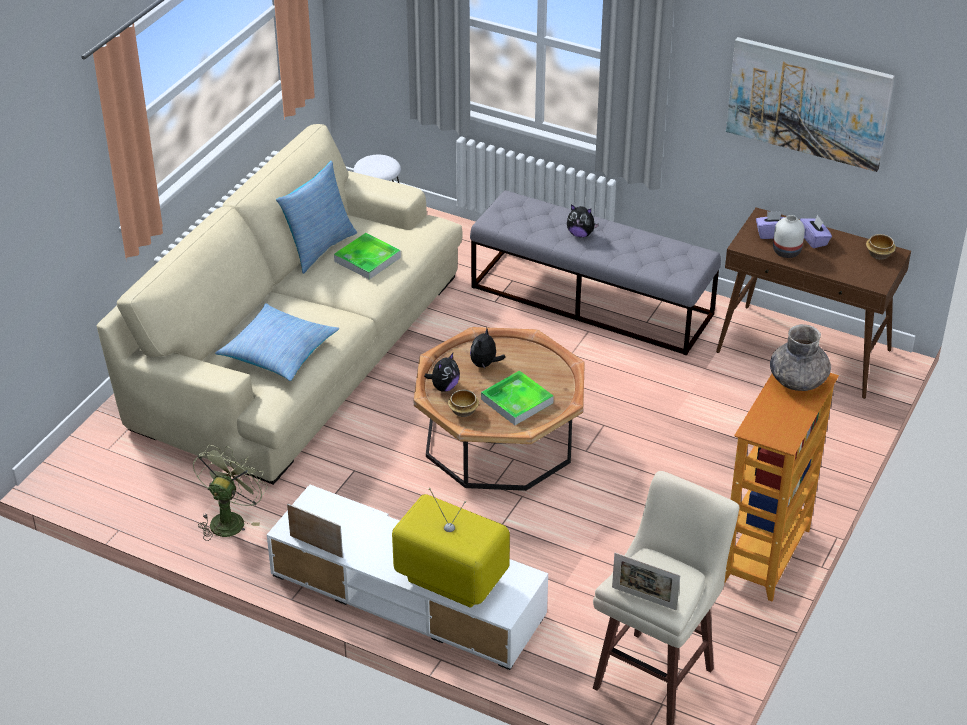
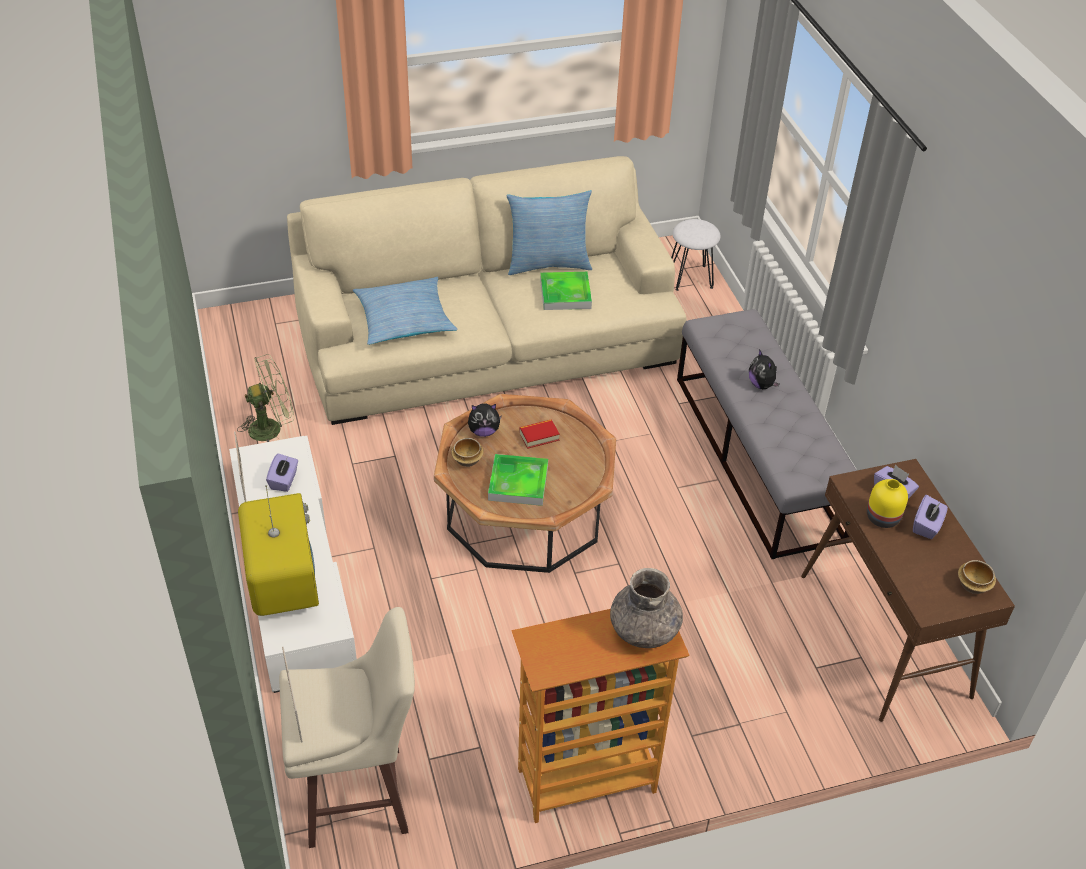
camera: 45 degrees right, 5 degrees up
(343, 523) = (284, 480): none -> purple tissue box
(485, 364) = (539, 436): plush toy -> book
(787, 251) = (883, 518): white vase -> yellow vase
(808, 103) = (986, 373): picture -> none

